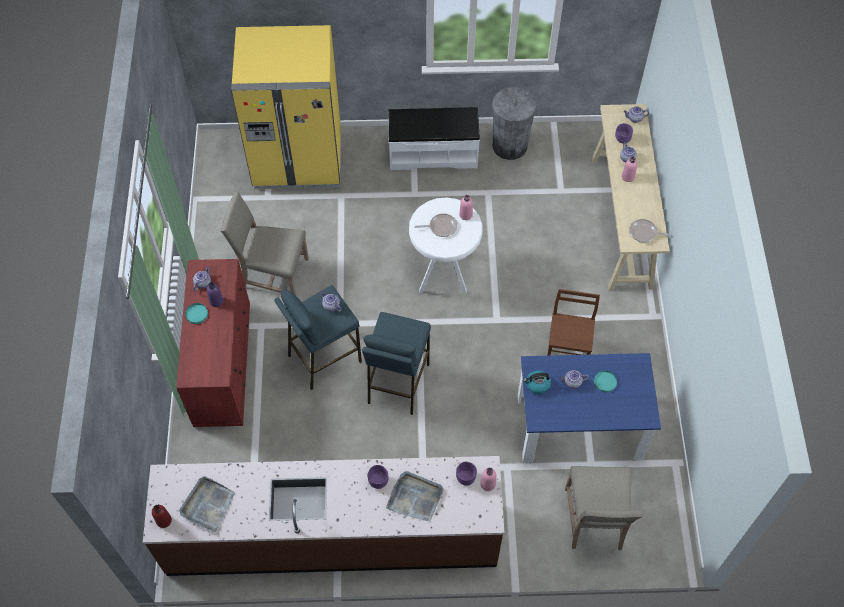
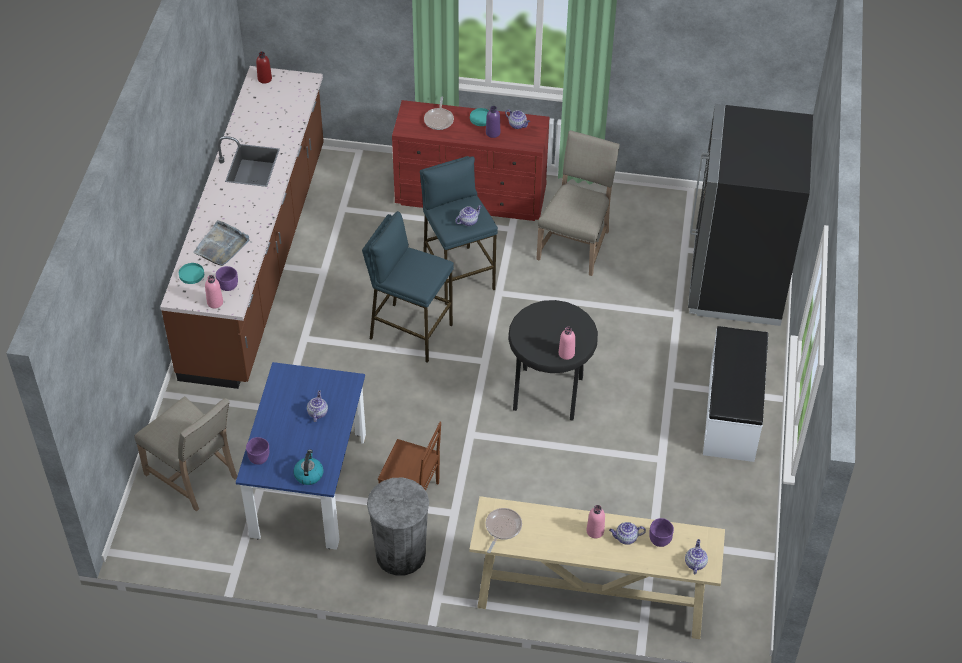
camera: 100 degrees right, 10 degrees down
(207, 505) = (269, 106): grey tray -> none
(297, 160) = (736, 281): yellow fridge -> black fridge
(378, 481) = (249, 221): purple bowl -> purple bowl (259, 458)
(441, 227) = (553, 328): frying pan -> frying pan (439, 119)
(444, 271) = (549, 395): white stool -> black stool
(510, 145) = (736, 497): grey trash can -> grey trash can (400, 554)
(537, 385) = (324, 381): kettle -> kettle (308, 474)
(595, 521) = (194, 476): beige chair -> beige chair turned 150 degrees counterclockwise
(605, 382) = (308, 443): turquoise plate -> turquoise plate (191, 274)

